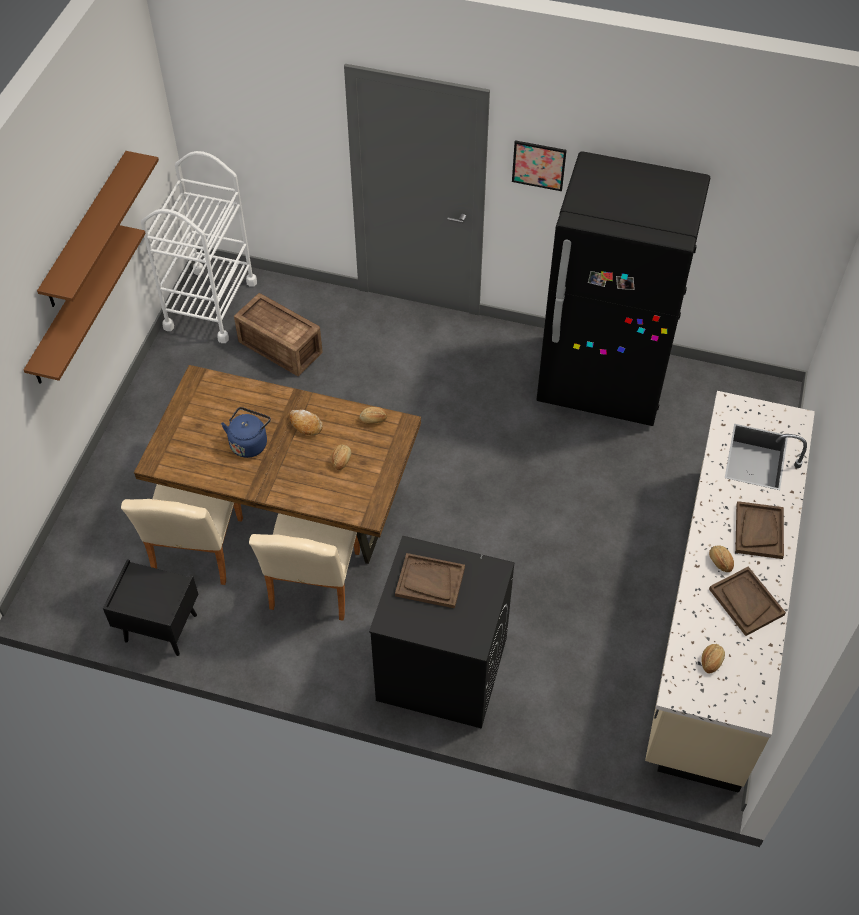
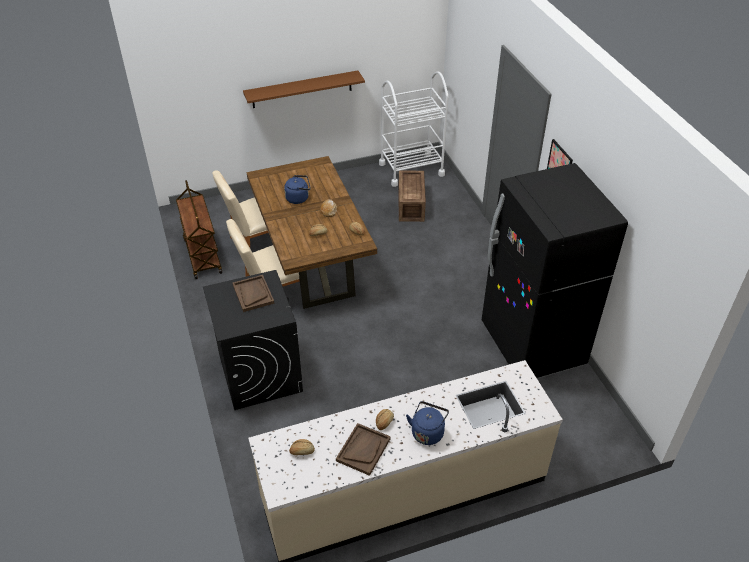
camera: 55 degrees right, 10 degrees down
(87, 230) = (332, 57): brown shelf -> none
(160, 628) = (202, 255): black nightstand -> brown cart
(758, 531) = (427, 432): brown tray -> blue kettle

